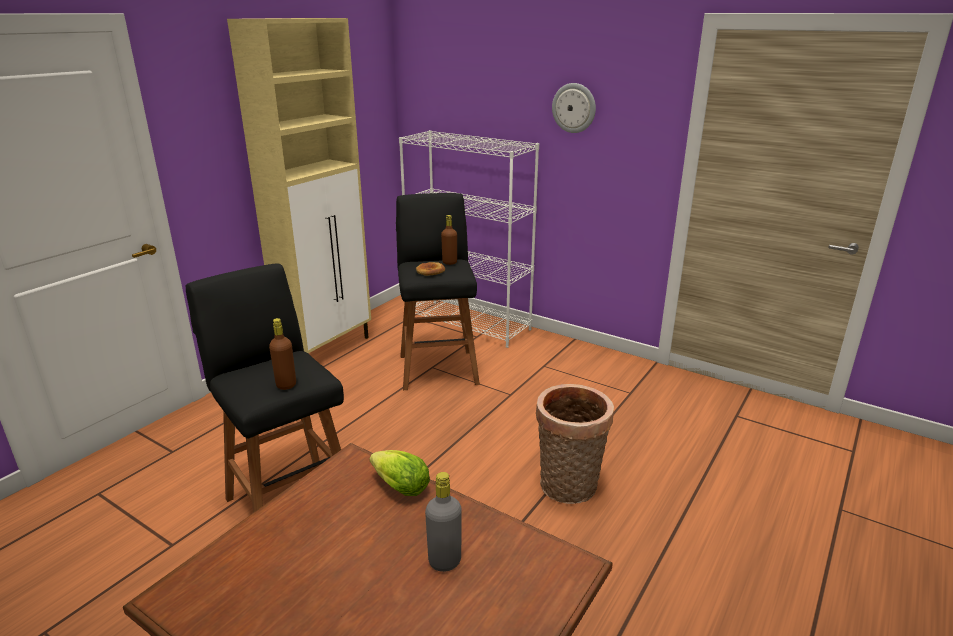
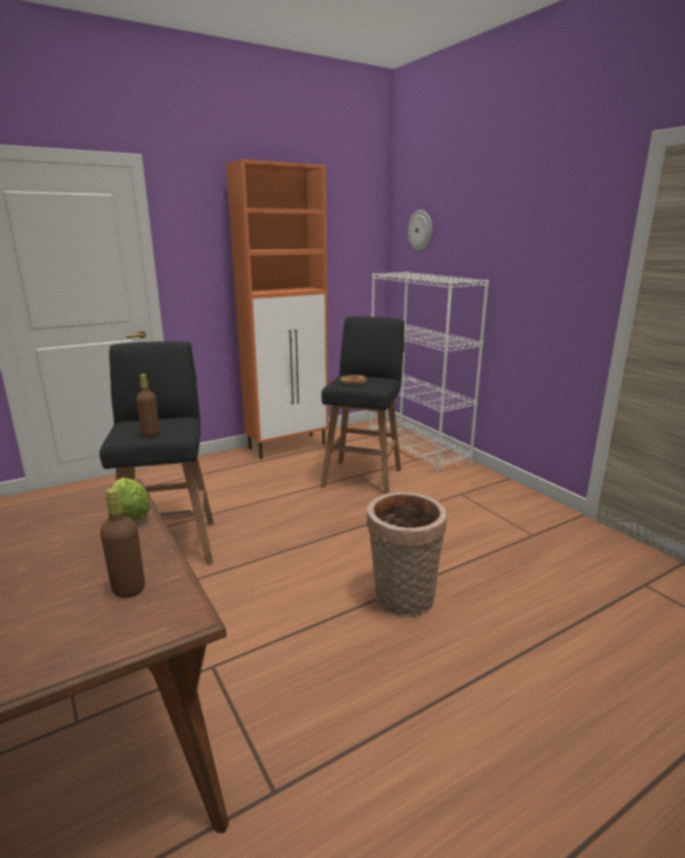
camera: 25 degrees right, 5 degrees down
(328, 348) = (288, 446): beige cabinet -> orange cabinet
(444, 561) = (88, 577): grey bottle -> none
(449, 262) = (377, 378): brown bottle -> brown bottle (128, 589)
(574, 108) = (522, 244): wall clock -> wall clock (420, 230)

